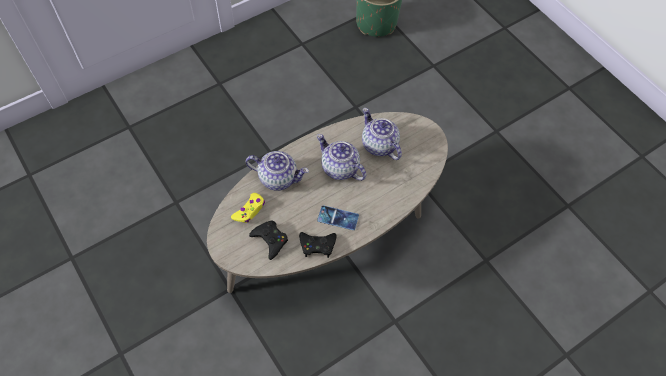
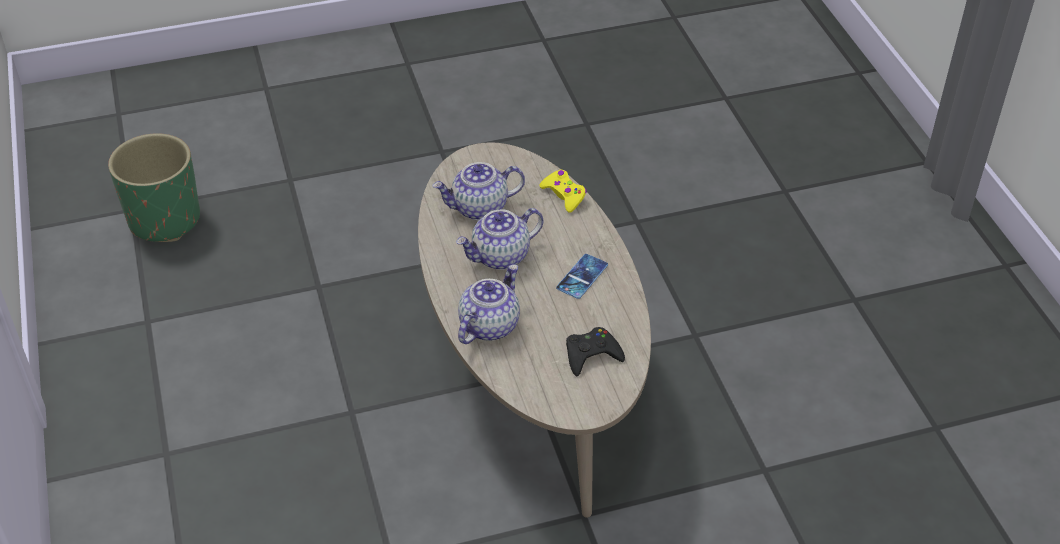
camera: 70 degrees left, 15 degrees down
(249, 210) = (533, 368): yellow game controller -> yellow game controller (564, 195)
(317, 245) = (618, 307): black game controller -> none

